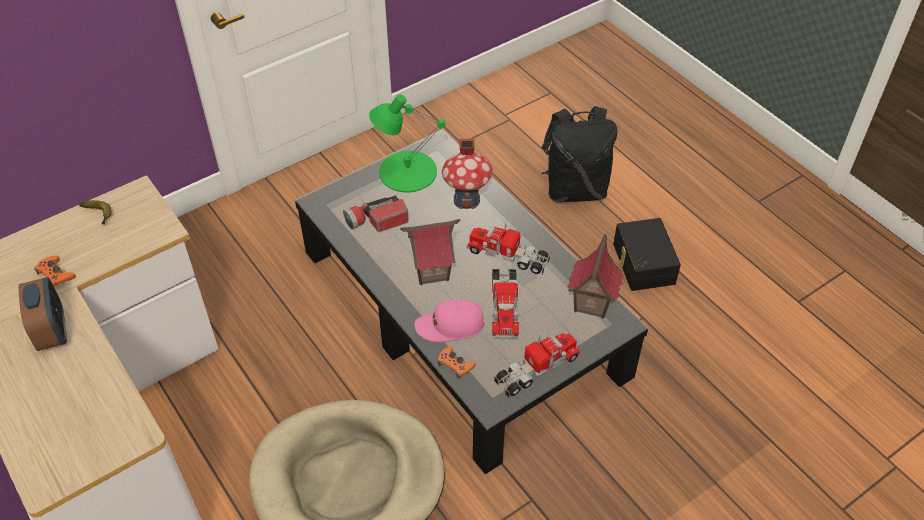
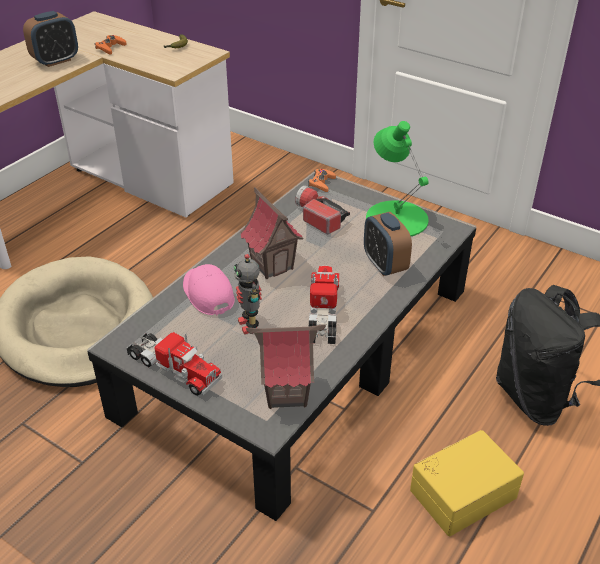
camera: 70 degrees right, 10 degrees down
(455, 364) = (160, 308): orange game controller -> orange game controller (321, 183)
(466, 200) = (384, 265): toy house -> alarm clock
(504, 306) = (249, 325): toy truck -> toy robot
(642, 263) = (461, 492): black storage box -> yellow storage box

